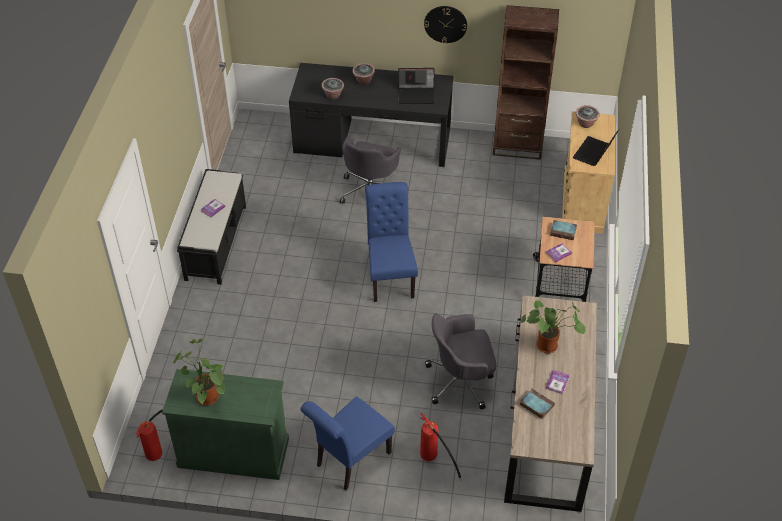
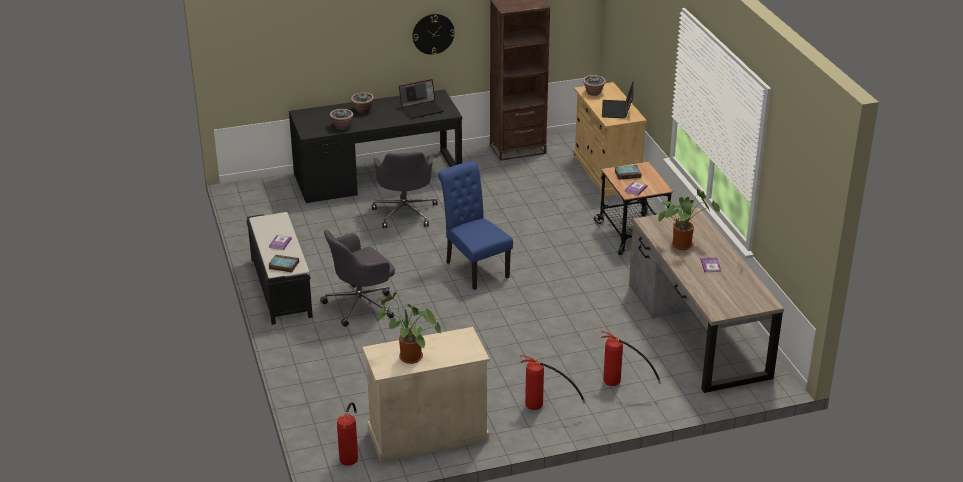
camera: 25 degrees left, 15 degrees down
(233, 452) = (427, 434): green cabinet -> beige cabinet
(349, 461) = (544, 407): blue chair -> fire extinguisher
(461, 381) = (599, 323): grey office chair -> grey office chair (361, 305)
(536, 405) = (705, 284): book -> book (283, 265)

